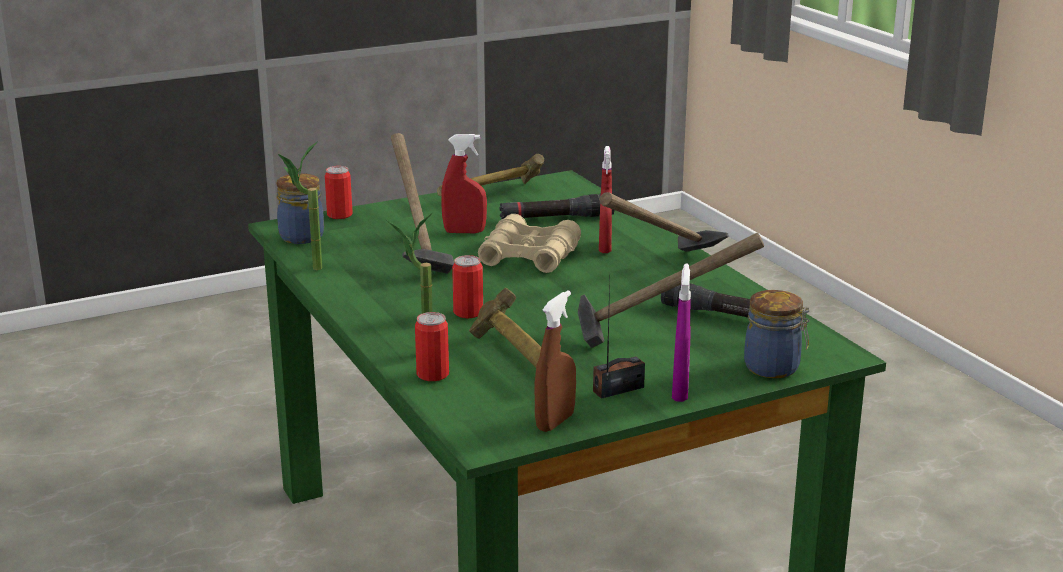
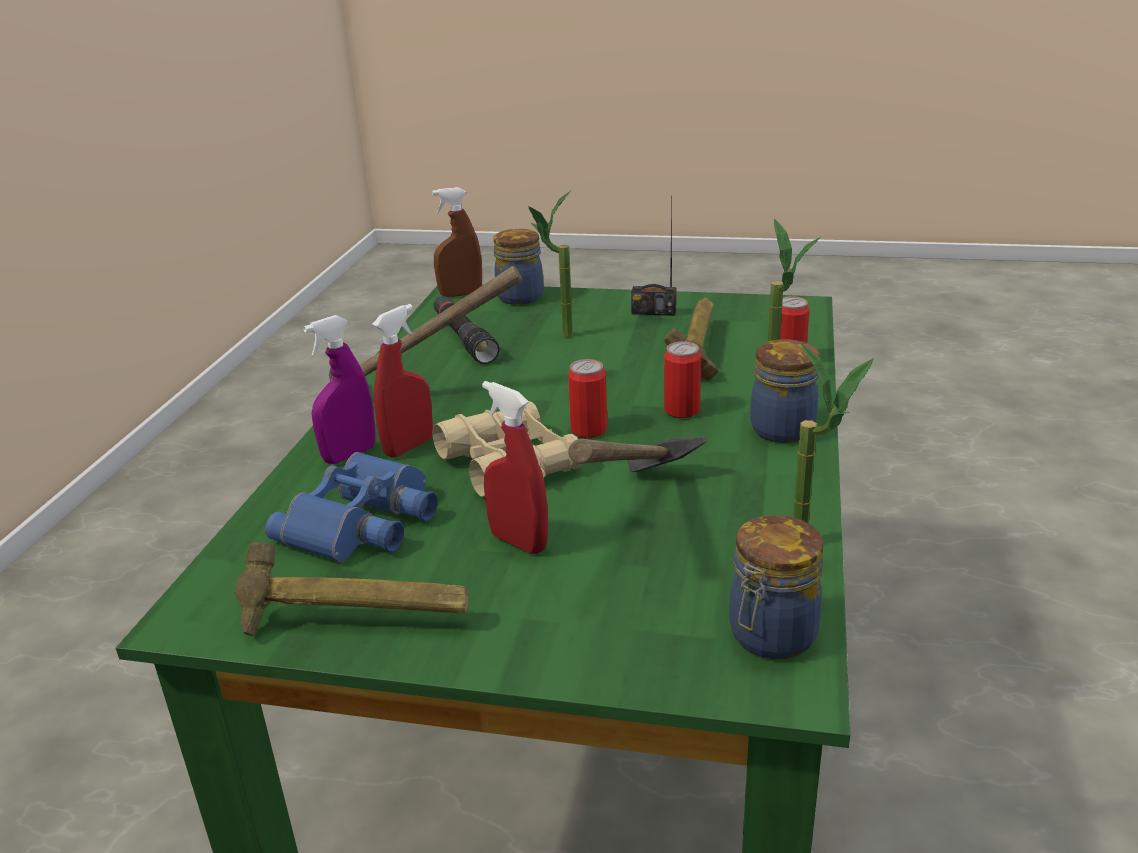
camera: 140 degrees left, 5 degrees up
(339, 215) = (656, 678): can -> can (589, 429)
(382, 321) = (784, 428): none -> jar
(555, 422) = (733, 305): brown spray bottle -> brown spray bottle (461, 294)
(556, 218) = (364, 521): black flashlight -> blue binoculars
(657, 339) = (557, 337): hammer -> potted plant
(680, 391) = (613, 300): purple spray bottle -> purple spray bottle (349, 455)

